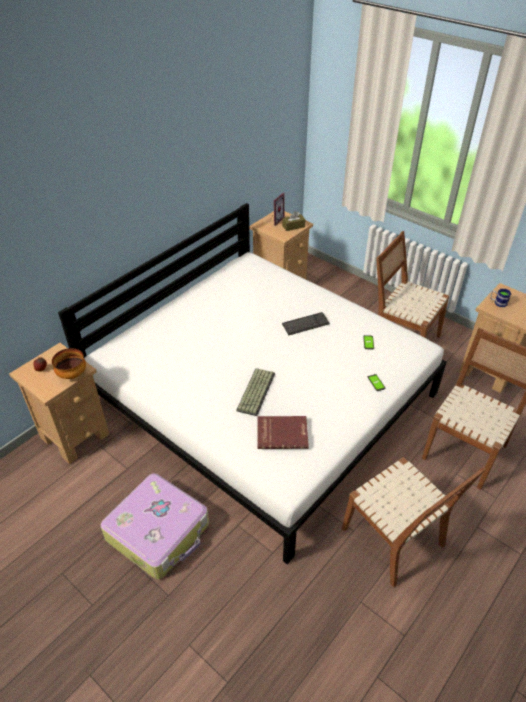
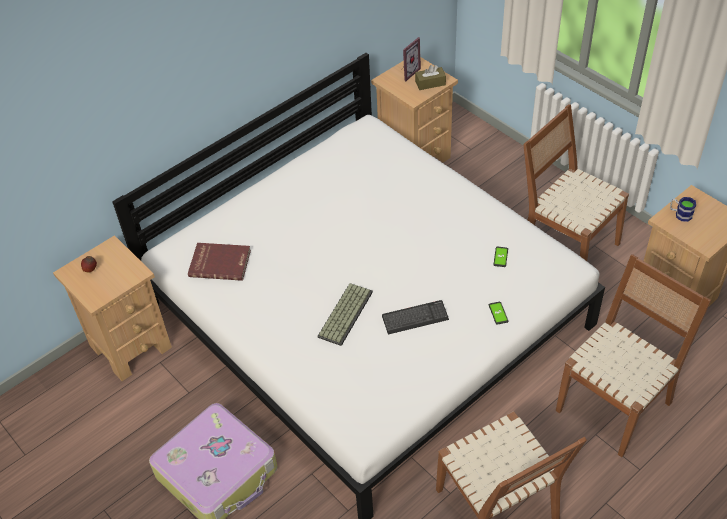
camera: 10 degrees right, 5 degrees up
(72, 375) = (126, 279): bowl -> none
(282, 433) = (368, 370): red book -> red book (220, 262)
(305, 324) = (424, 226): keyboard -> keyboard (415, 318)

